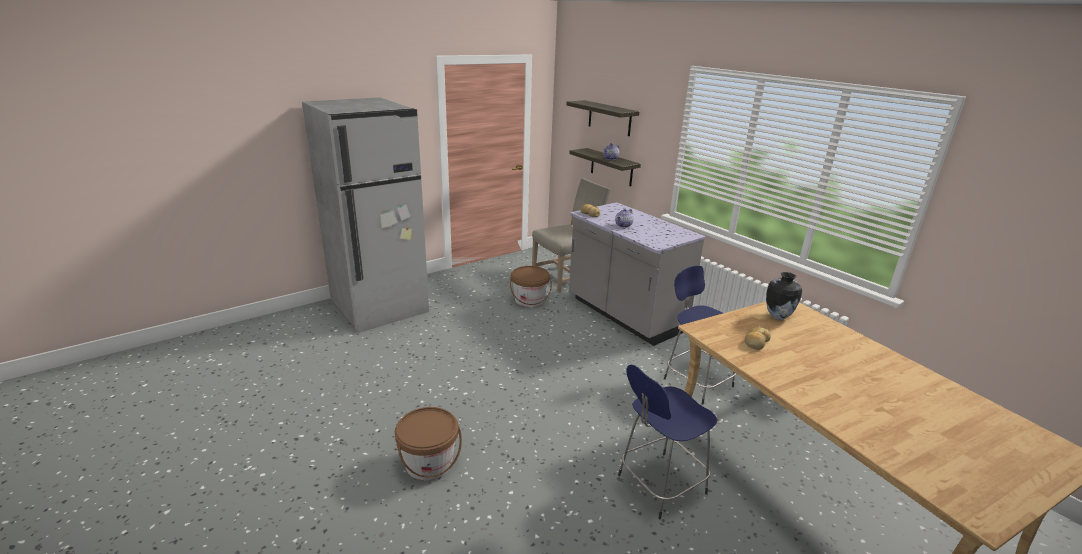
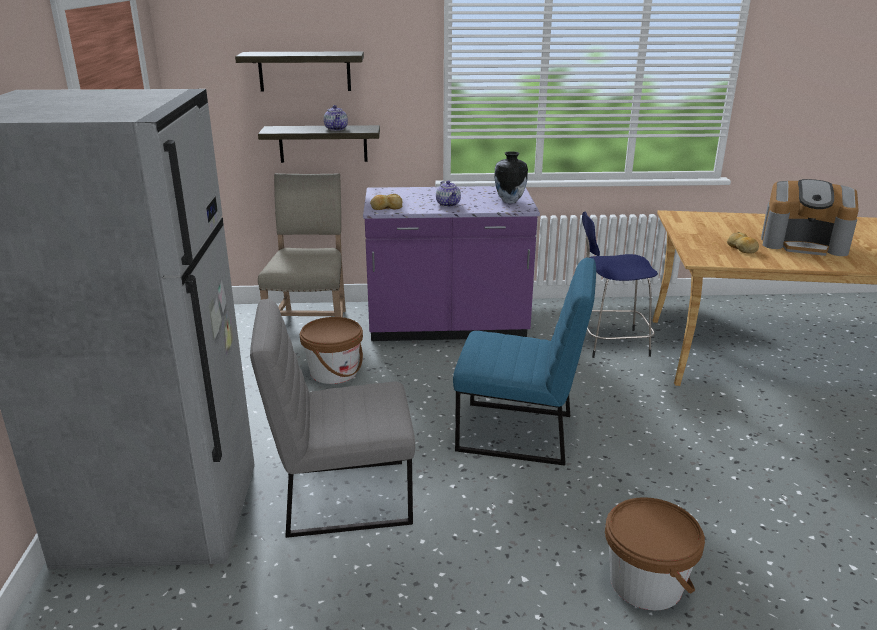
camera: 55 degrees left, 0 degrees up
(425, 342) = (342, 496): none -> grey chair
(534, 376) = (519, 433): none -> blue chair
(624, 315) = (447, 328): grey counter -> purple counter
(659, 485) = (761, 430): blue stool -> none
(777, 316) = (697, 226): vase -> vase (509, 201)
(825, 371) = (804, 244): none -> coffee machine

